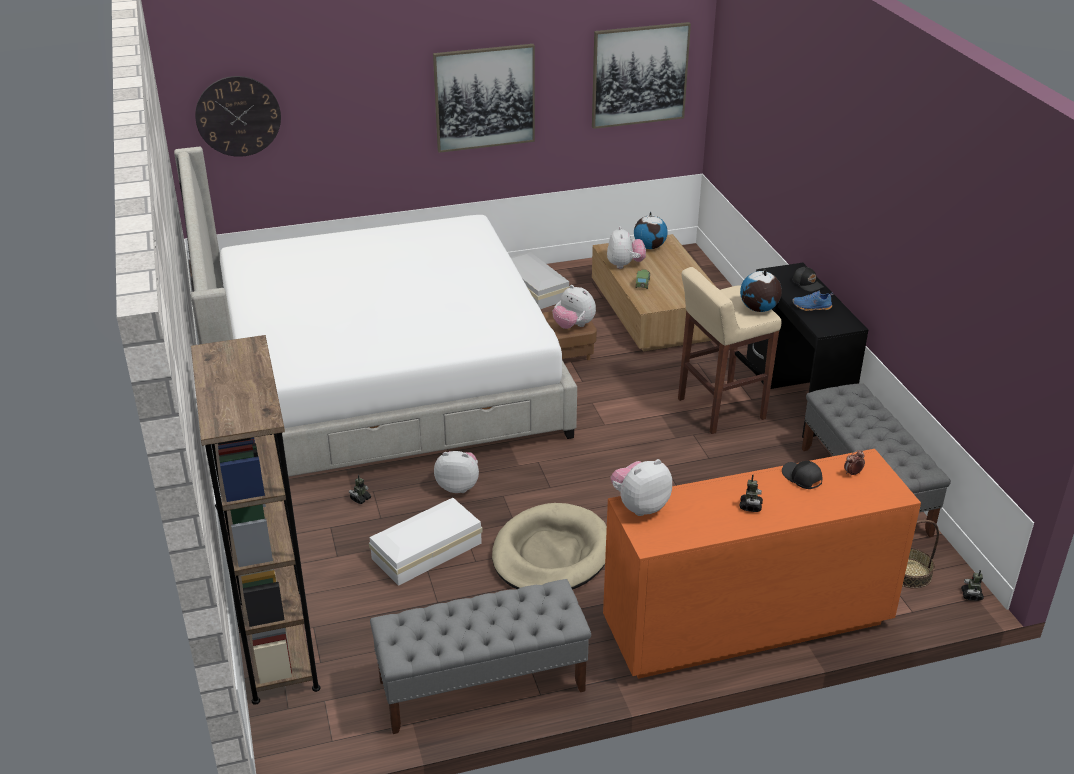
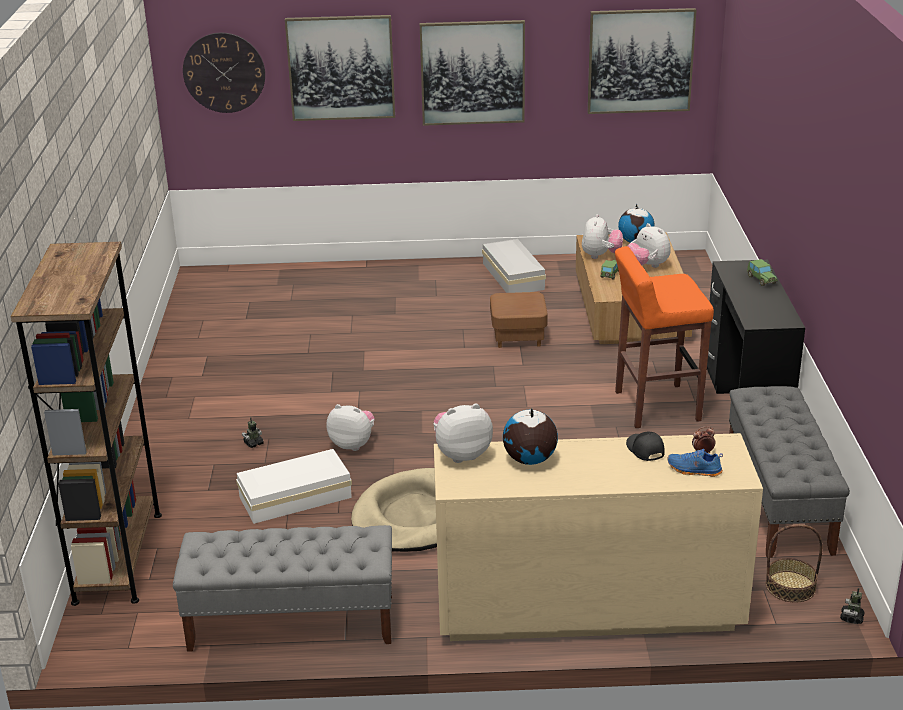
camera: 15 degrees right, 5 degrees down
(356, 102) = (341, 68): none -> picture
(378, 381) = (319, 343): bed -> none
(573, 326) = (524, 308): plush toy -> plush toy (647, 266)
(719, 409) = (655, 406): beige stool -> orange stool
(745, 624) = (586, 609): orange dresser -> beige dresser
(750, 506) = (575, 469): toy robot -> none
(758, 309) = (692, 296): globe -> globe (529, 460)
(807, 284) = (761, 279): black cap -> toy car
(811, 307) = (753, 301): blue shoe -> blue shoe (694, 470)

